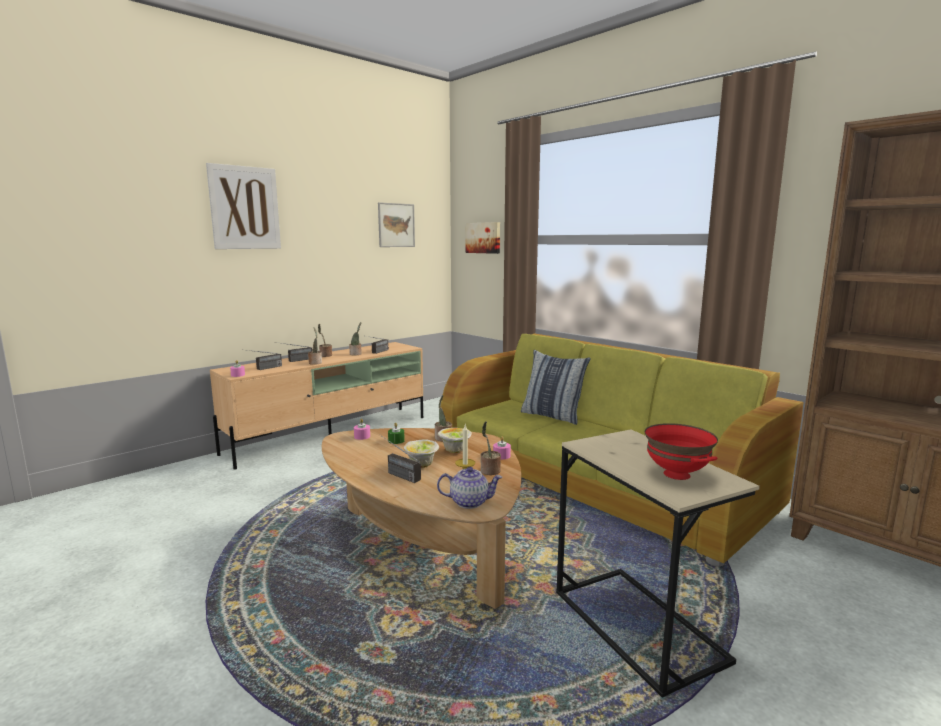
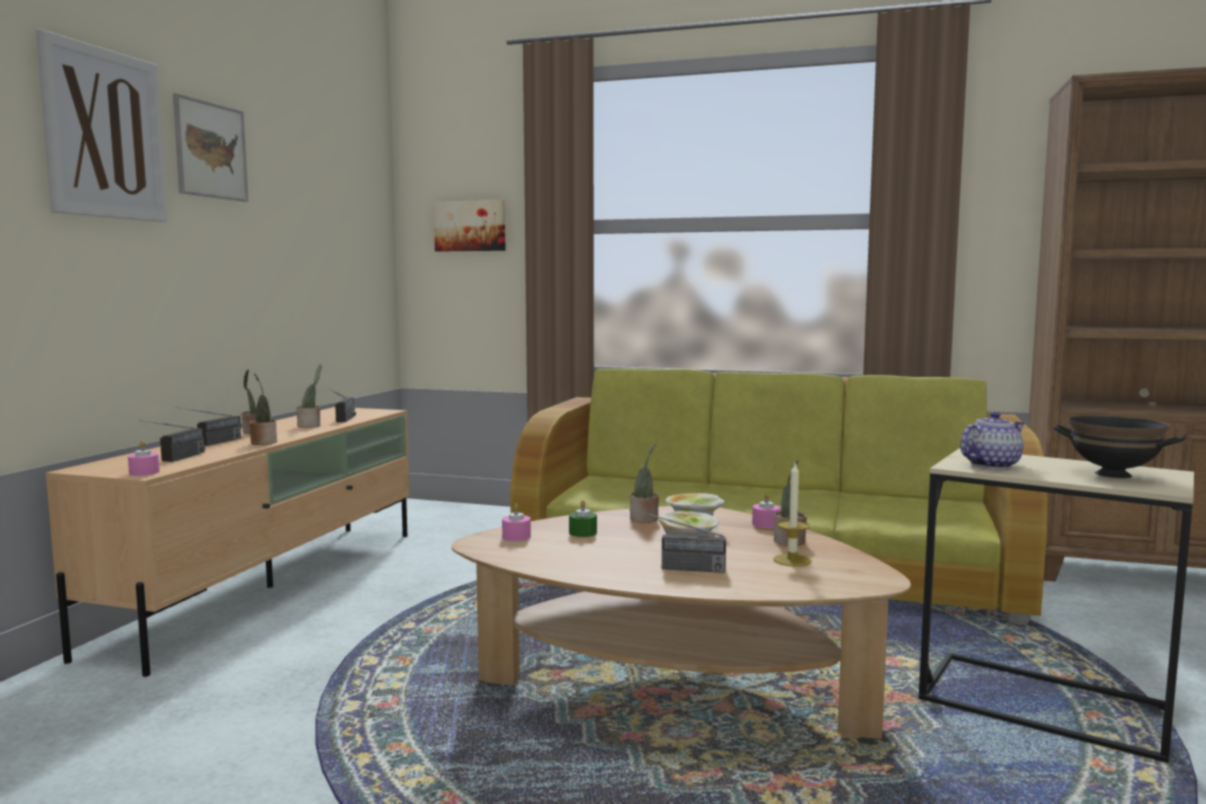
camera: 30 degrees left, 5 degrees down
(396, 225) = (329, 197): picture -> picture (210, 150)
(469, 502) = (842, 576): teapot -> teapot (990, 465)
(552, 416) = (683, 486): pillow -> none
(677, 474) = (1113, 474): red bowl -> black bowl

